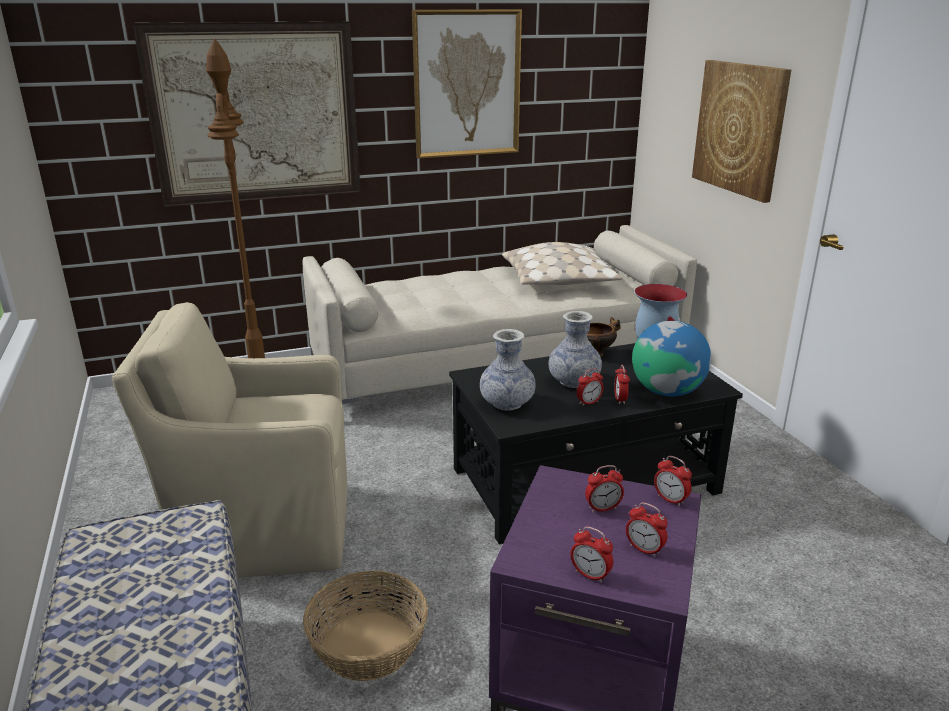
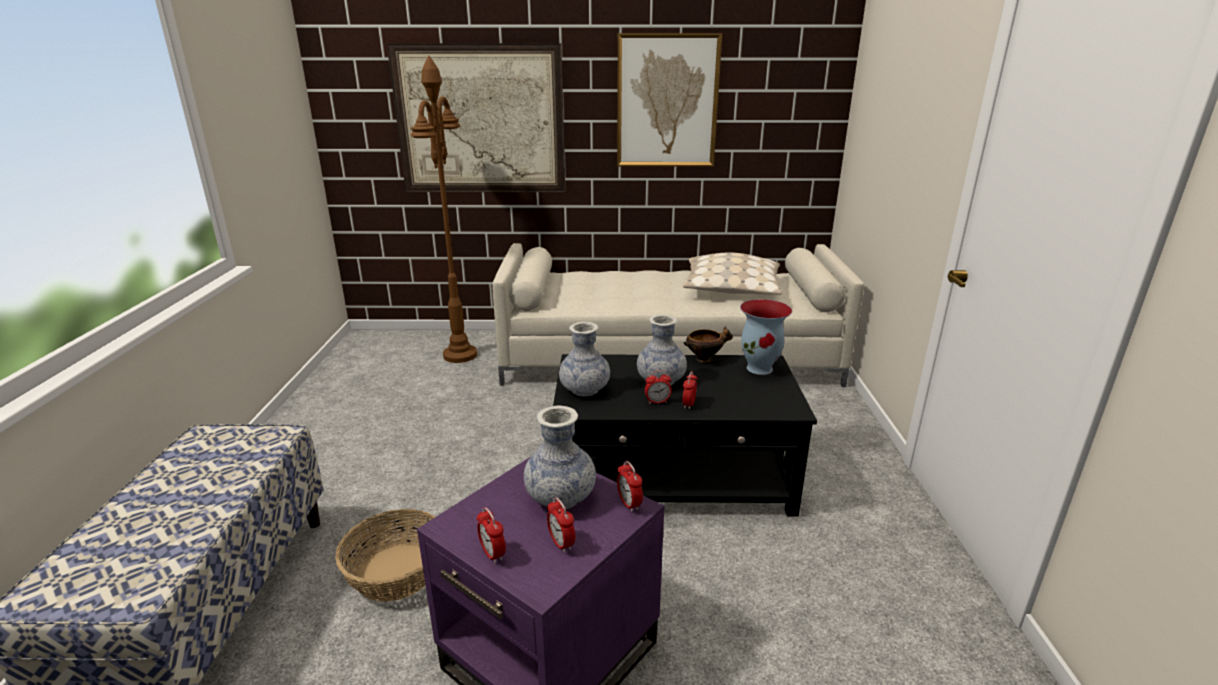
camera: 20 degrees right, 0 degrees up
(262, 529) = (388, 459): beige armchair -> none
(603, 508) = (560, 498): alarm clock -> vase
(667, 391) = (741, 404): globe -> none
(740, 128) = (908, 154): picture -> none

